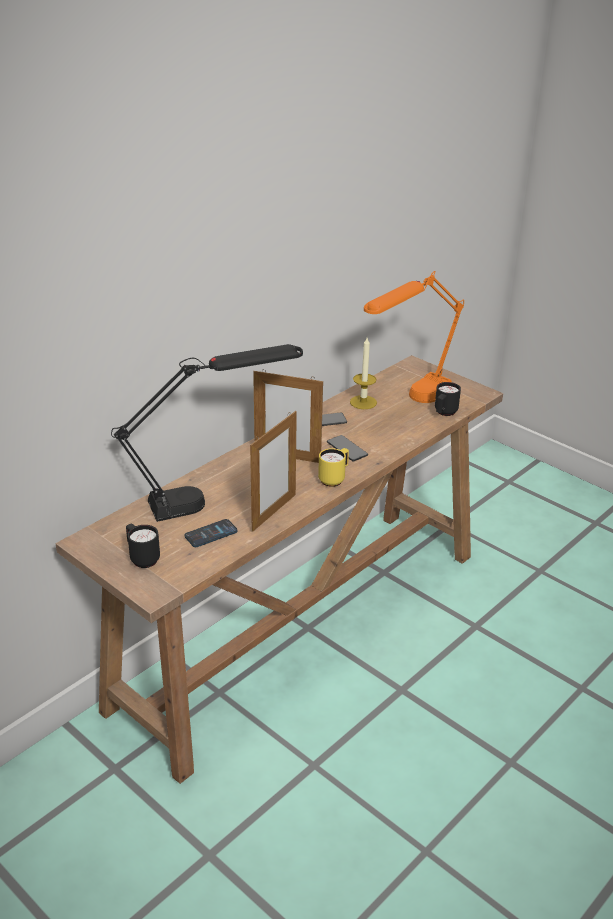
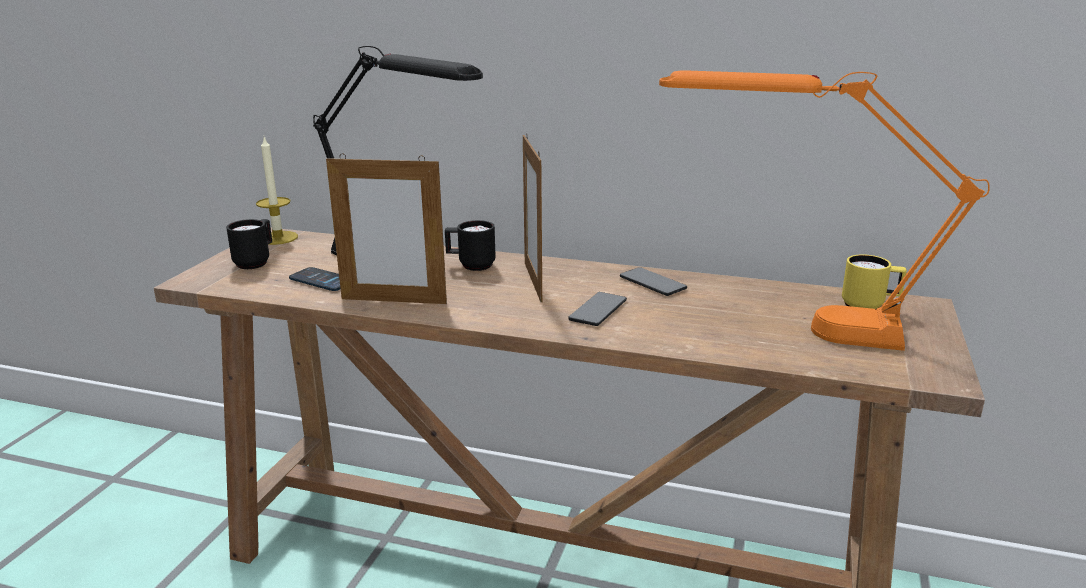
camera: 65 degrees right, 10 degrees down
(334, 479) = (509, 318): yellow mug -> yellow mug (869, 306)
(363, 402) = (742, 295): candle -> candle (278, 238)
(444, 413) = (811, 358): black mug -> black mug (471, 265)

